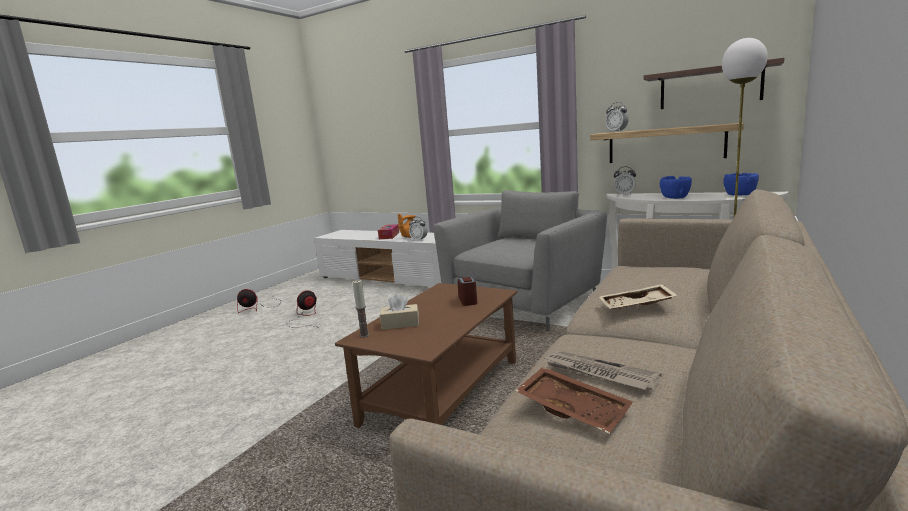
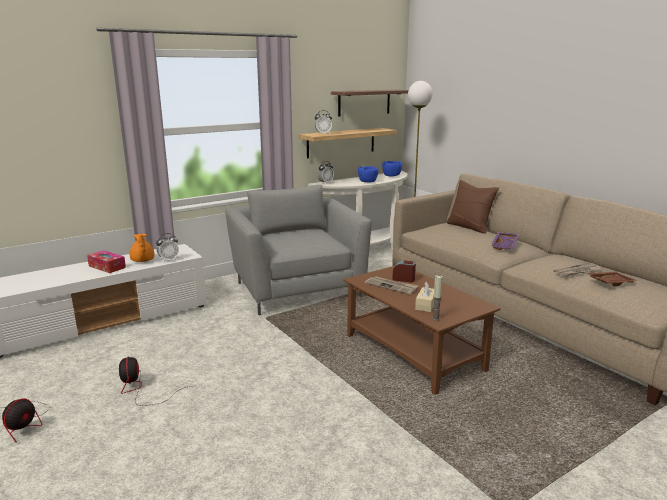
camera: 65 degrees left, 5 degrees up
(439, 301) = (391, 286): none -> newspaper
(637, 306) = (505, 245): beige tray -> purple tray
(701, 278) = (469, 227): none -> brown pillow

